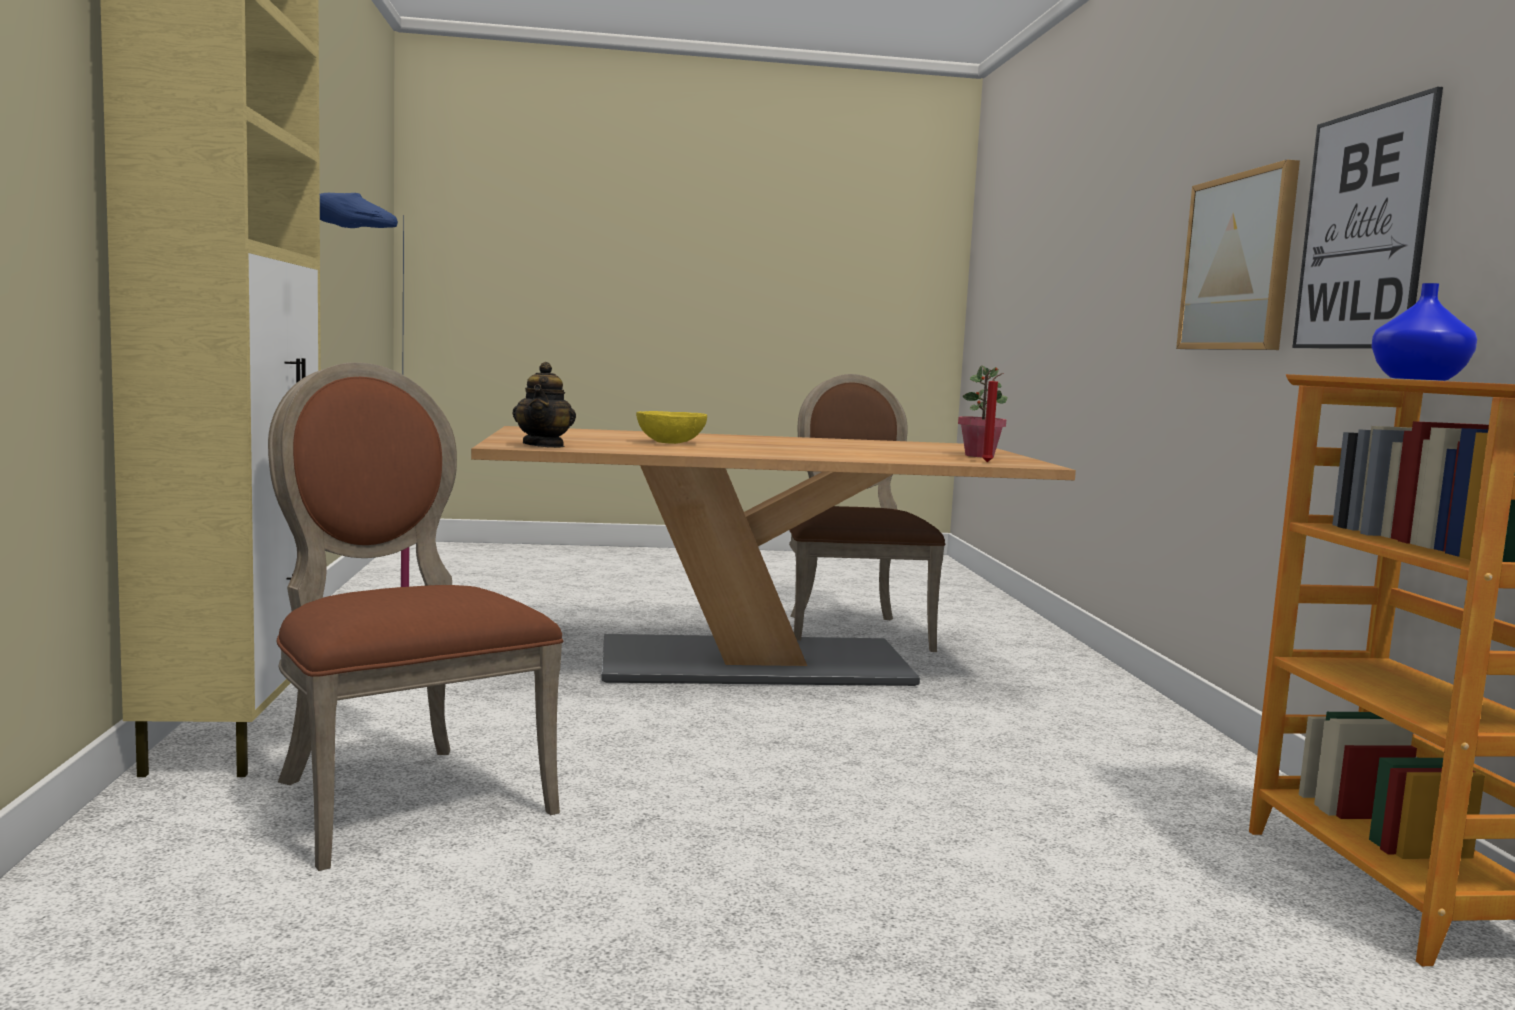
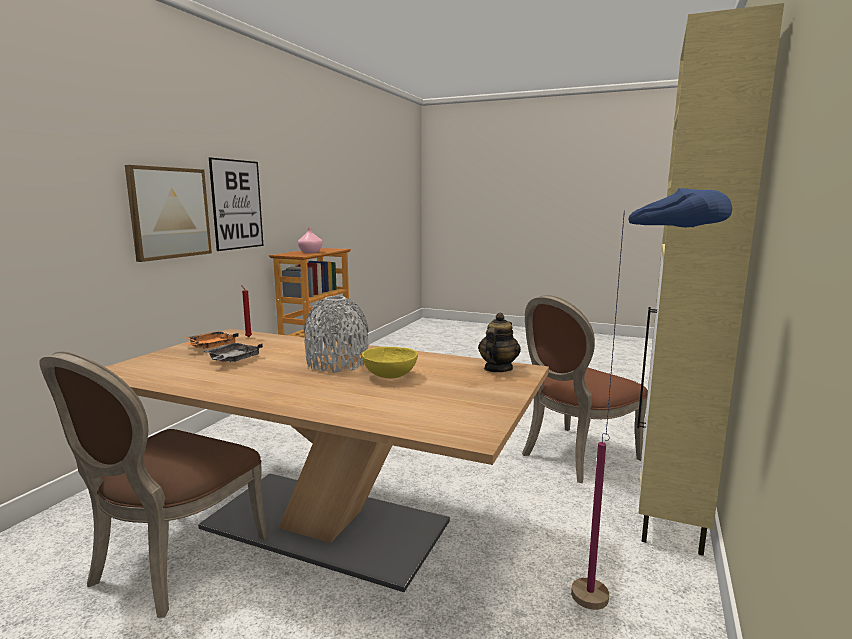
camera: 150 degrees left, 5 degrees up
(400, 795) = (574, 456): brown chair -> brown chair turned 60 degrees clockwise
(763, 448) = (337, 363): none -> grey vase
(893, 449) = (232, 360): none -> grey tray
(979, 456) = (210, 346): potted plant -> orange tray
(1416, 379) = (311, 252): blue vase -> pink vase

